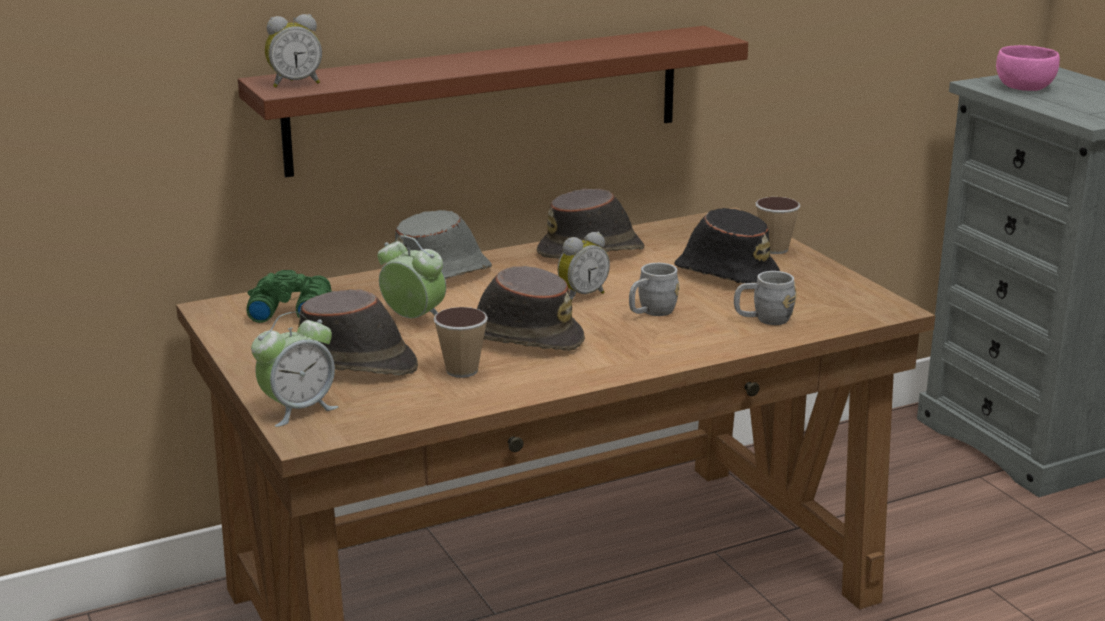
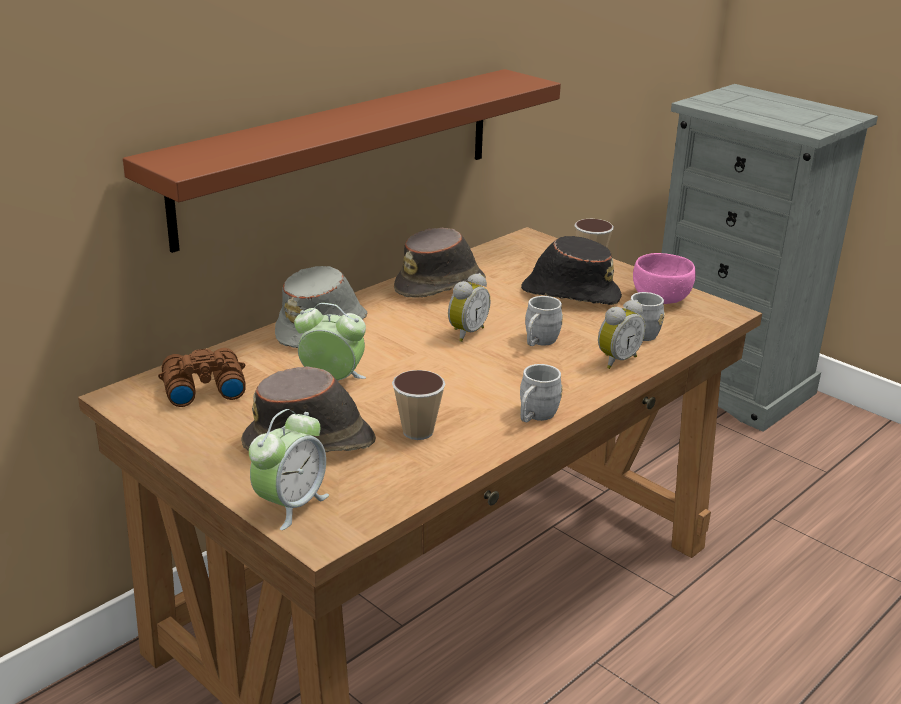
camera: 20 degrees left, 5 degrees up
(289, 310) = (202, 387): green binoculars -> brown binoculars
(295, 83) = (191, 159): alarm clock -> alarm clock (616, 360)
(522, 337) = (446, 386): brown hat -> none
(589, 374) = (534, 416): none -> grey mug
(1025, 88) = (732, 104): pink bowl -> pink bowl (661, 298)

